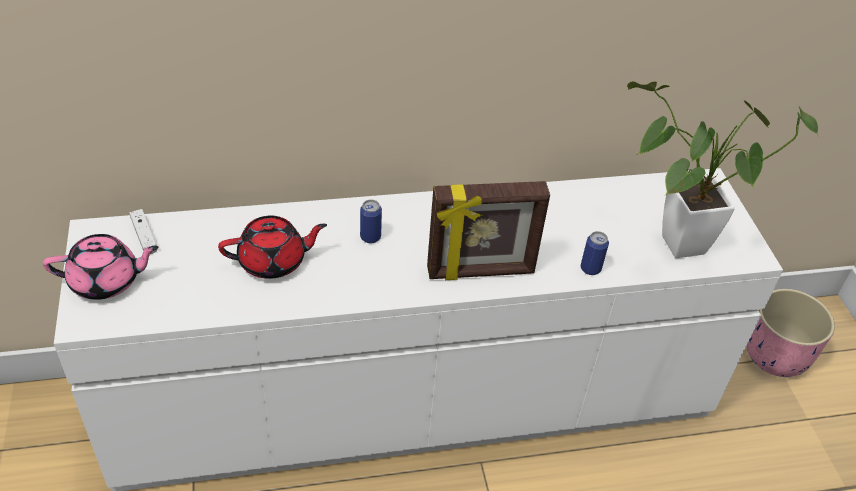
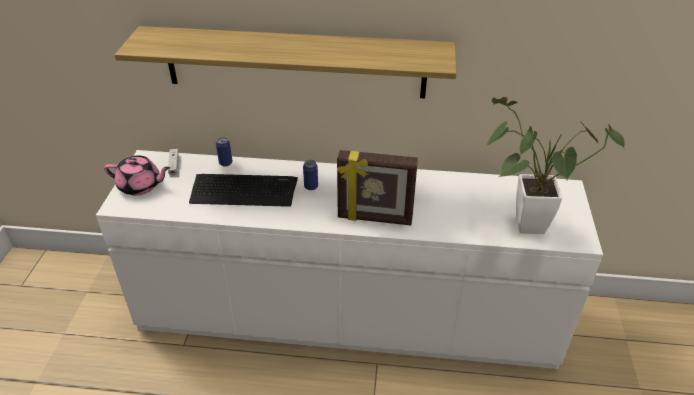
camera: 20 degrees right, 5 degrees down
(273, 261) = (243, 191): red teapot -> keyboard
(331, 58) = (295, 62): none -> shelf
(590, 269) = (453, 229): can -> can (225, 163)
(775, 357) = (627, 338): pink planter -> none

